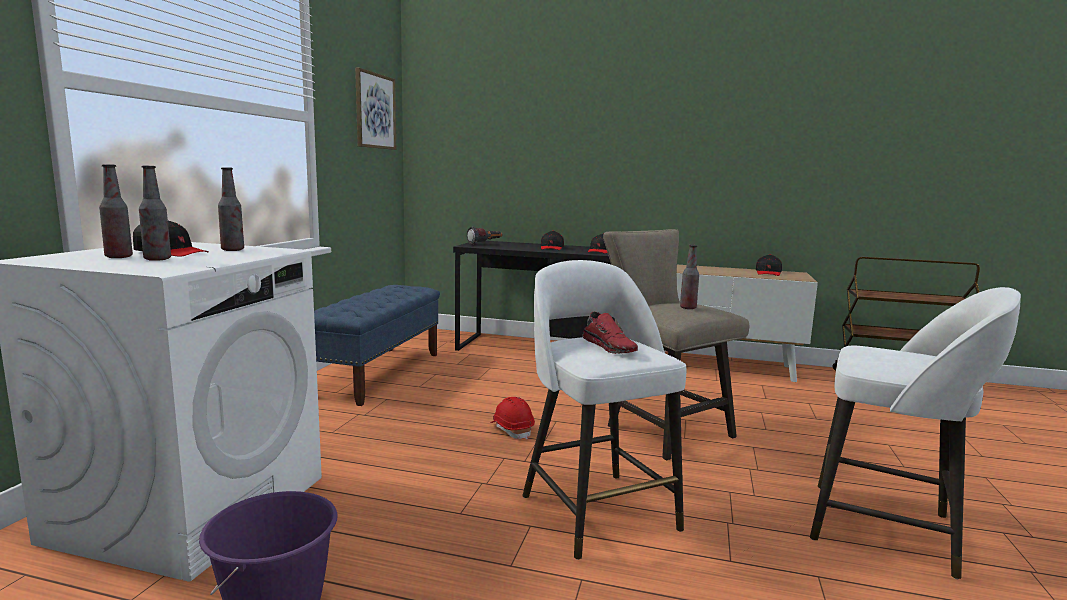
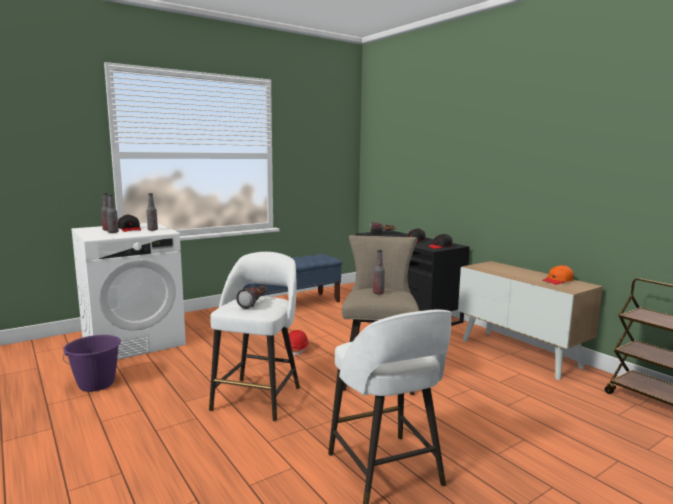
camera: 40 degrees right, 0 degrees up
(375, 111) = (330, 146): picture -> none
(610, 347) = (254, 303): red shoe -> flashlight
(768, 273) = (557, 281): black cap -> orange cap

